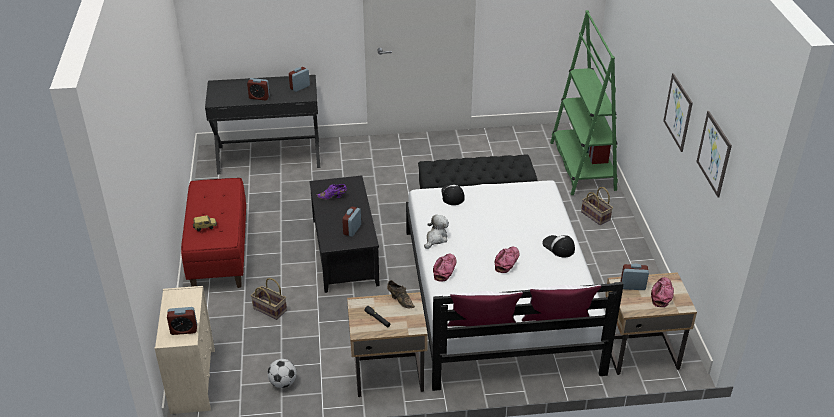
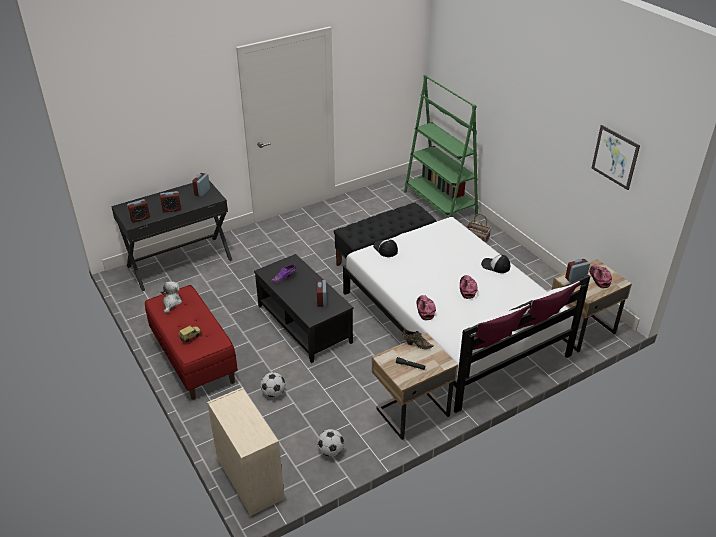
camera: 25 degrees left, 0 degrees up
(184, 330) = (256, 432): alarm clock -> alarm clock (140, 218)
(269, 309) = (273, 393): basket -> football
(436, 238) = (399, 287): plush toy -> plush toy (171, 303)
(678, 112) = (555, 134): picture -> none

